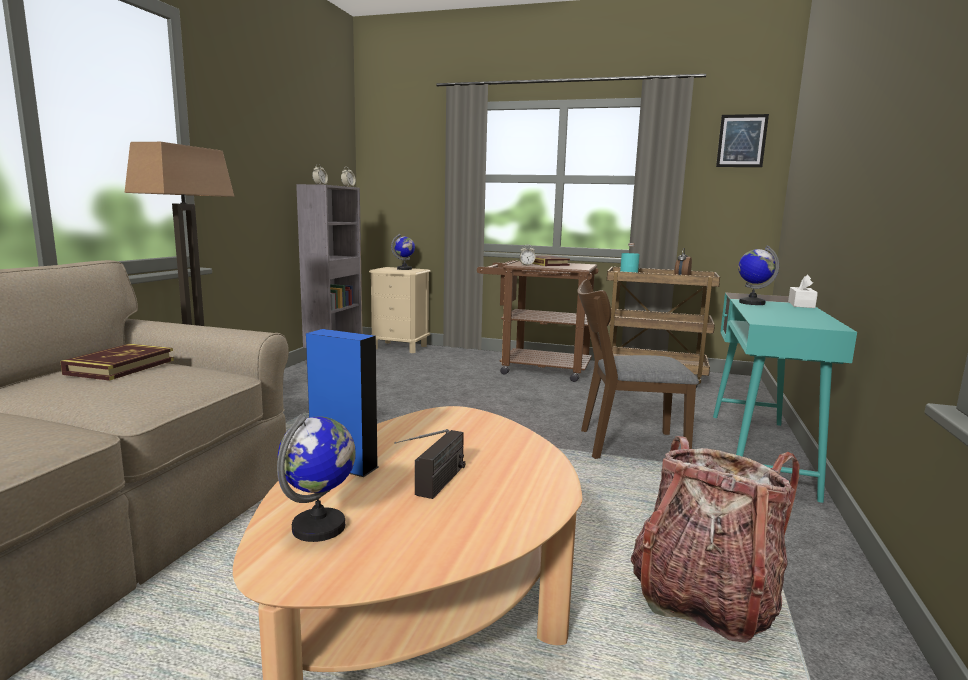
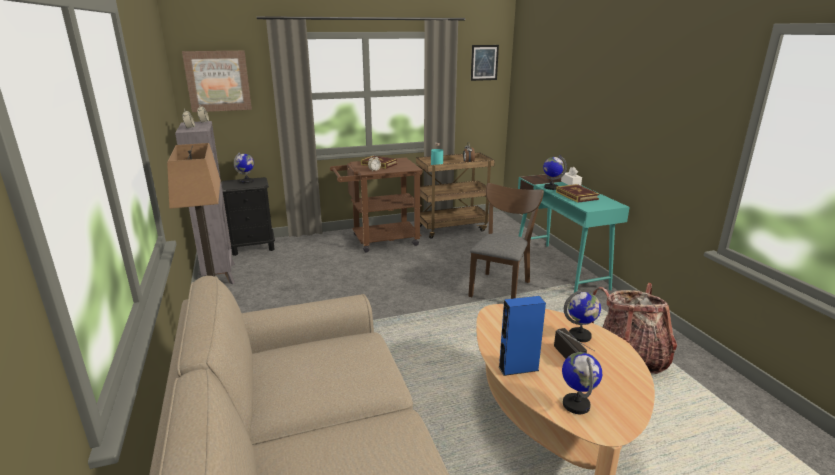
camera: 35 degrees left, 10 degrees up
(120, 367) = (299, 362): book -> book (576, 195)
(396, 156) = (218, 81): none -> picture
(400, 347) = (253, 247): beige nightstand -> black nightstand
(513, 468) = (580, 336): none -> globe
(623, 444) = (501, 286): brown chair -> brown chair turned 150 degrees clockwise

